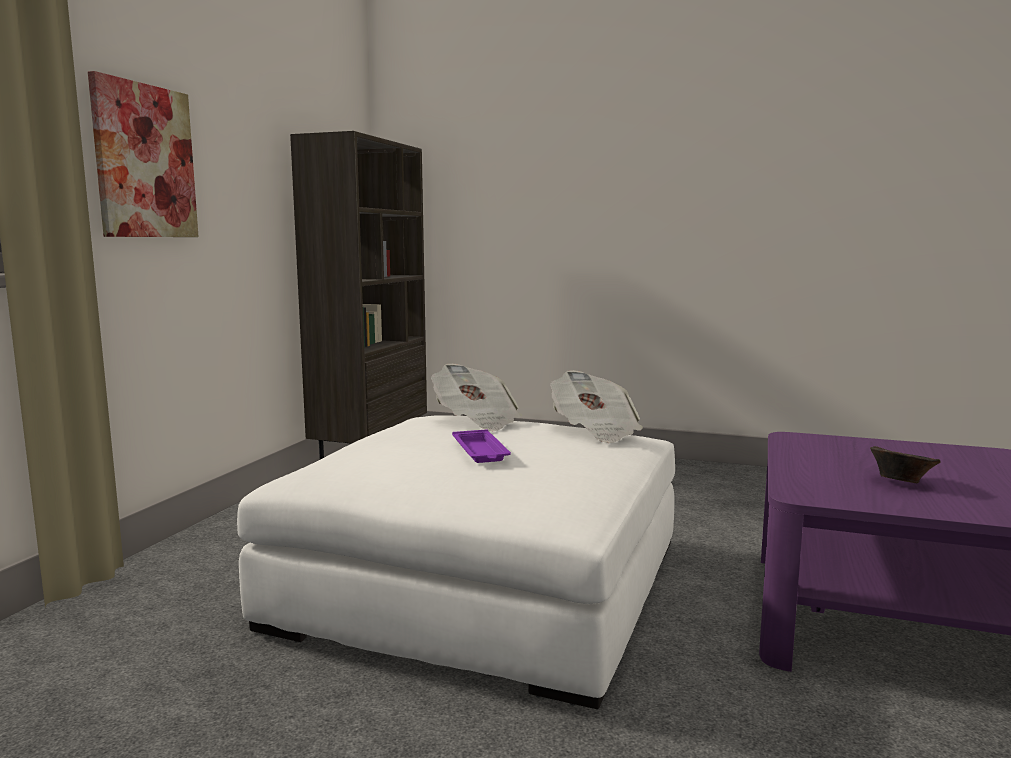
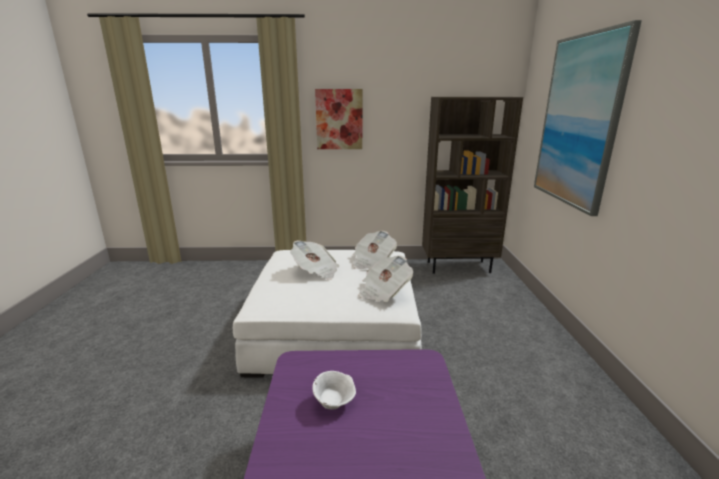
camera: 70 degrees right, 10 degrees up
(480, 452) = (316, 271): purple tray -> newspaper
(539, 179) = (579, 121): none -> picture
(899, 482) = (334, 403): brown bowl -> white bowl

